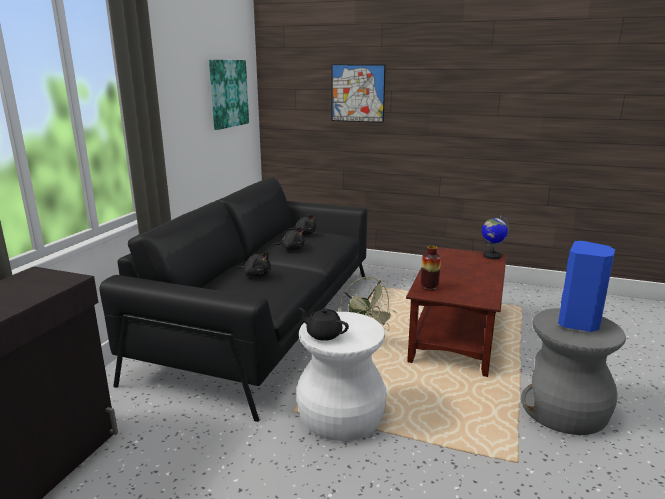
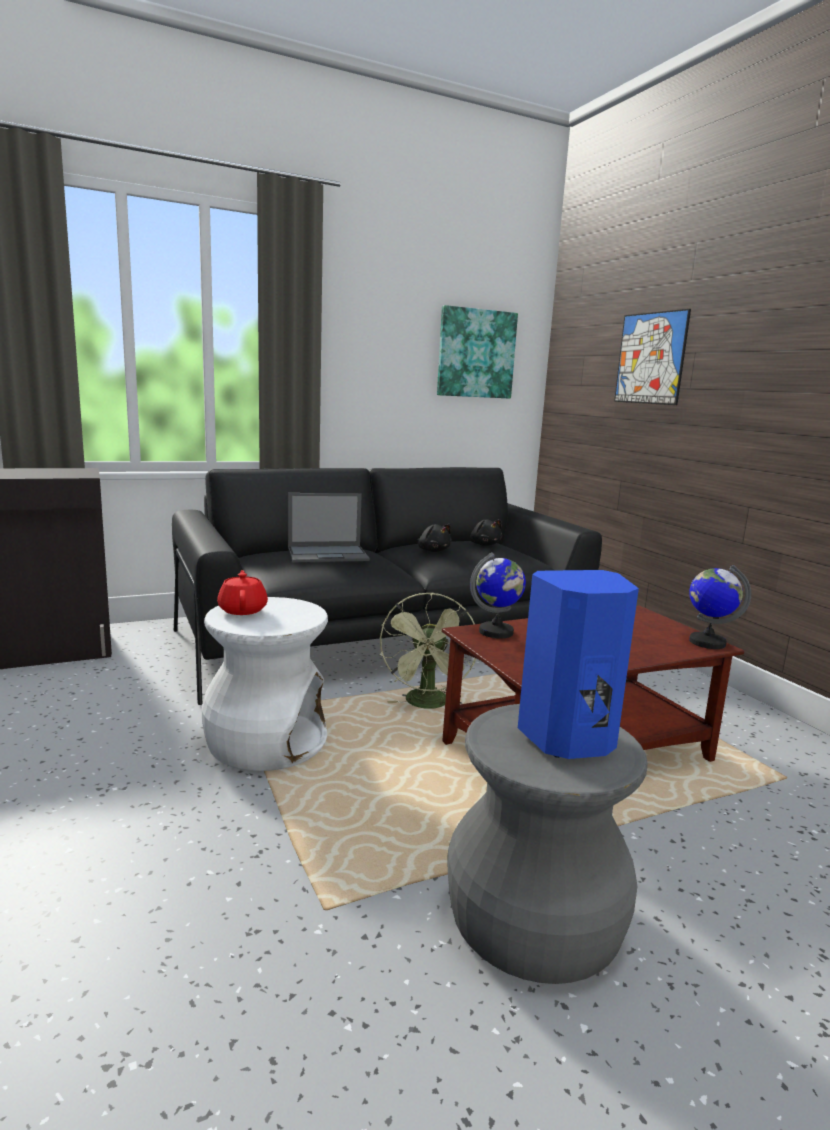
camera: 45 degrees right, 5 degrees down
(256, 275) = (328, 554): black plush toy -> laptop
(323, 334) = (243, 609): black teapot -> red teapot
(429, 287) = (496, 632): vase -> globe

